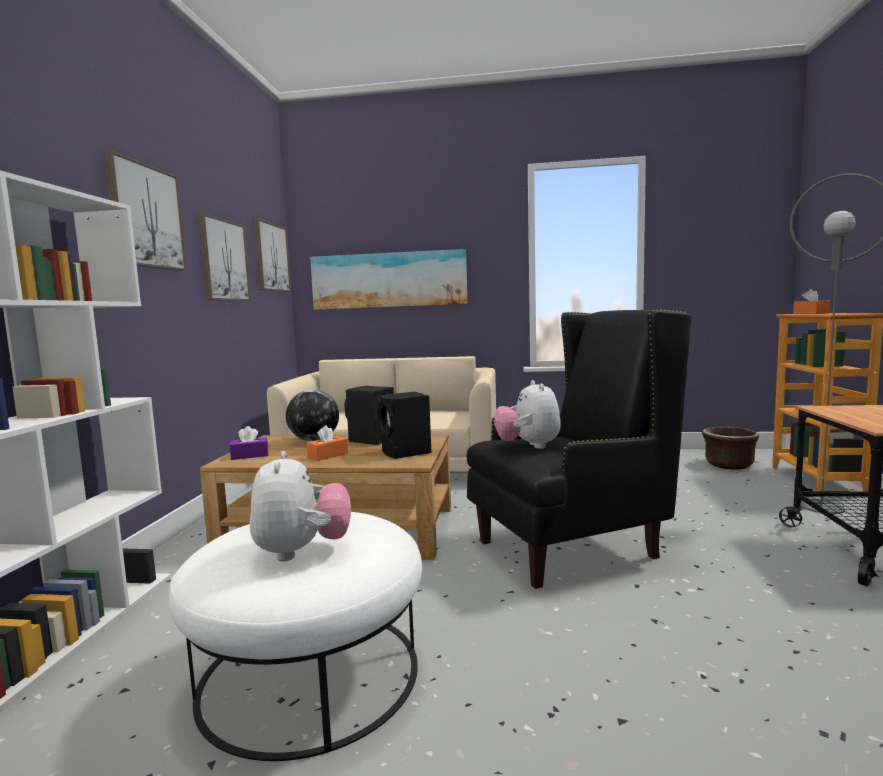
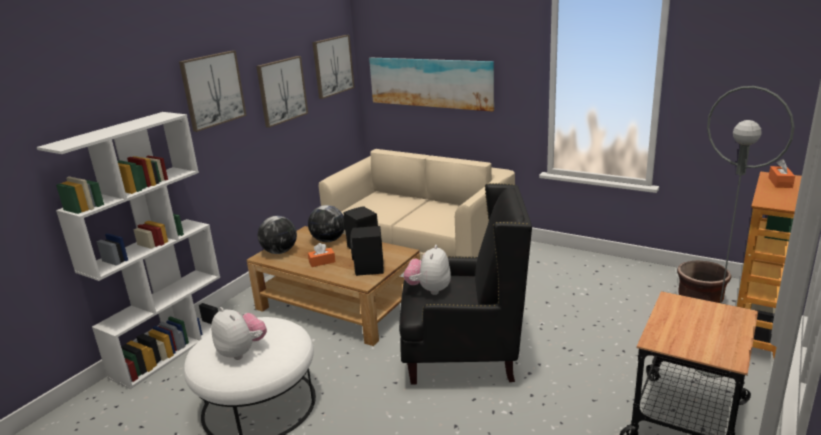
camera: 25 degrees right, 15 degrees up
(250, 455) = (279, 252): purple tissue box -> globe
(302, 551) = (242, 352): plush toy -> plush toy turned 60 degrees counterclockwise

